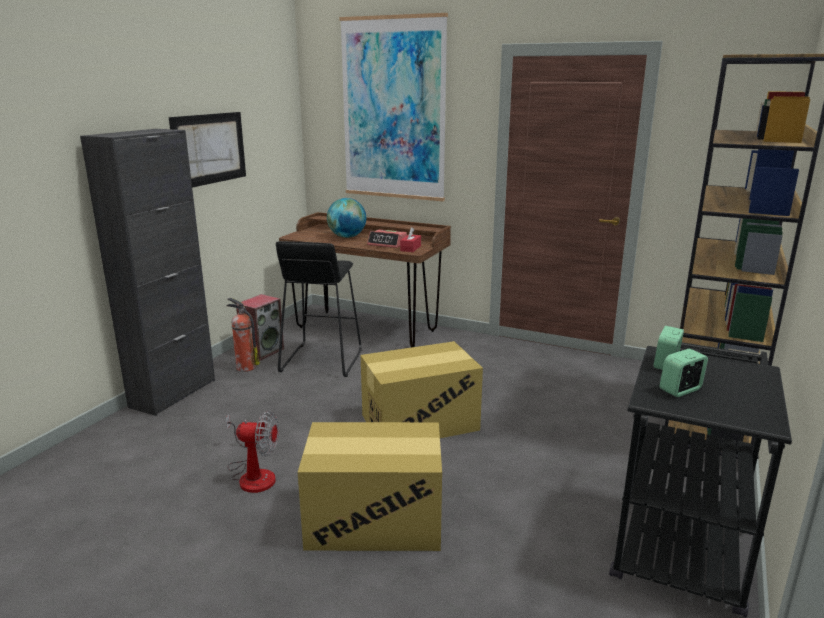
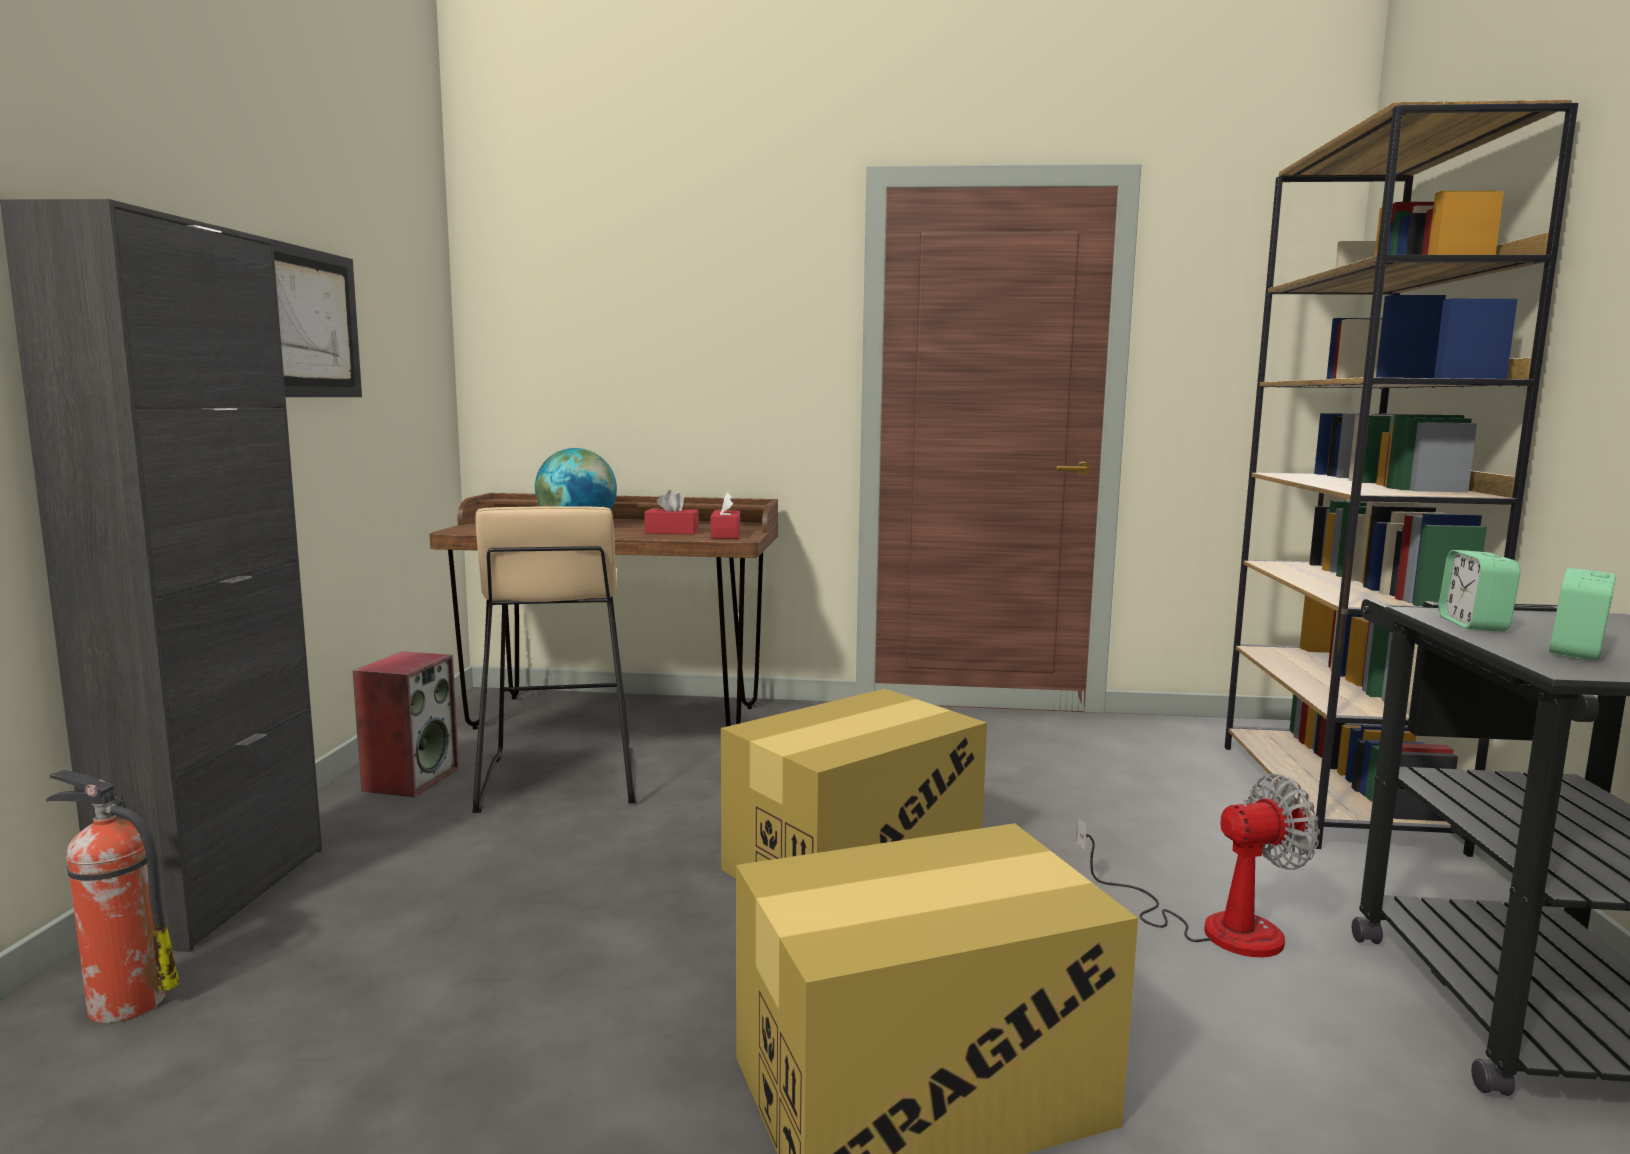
camera: 20 degrees left, 10 degrees down
(245, 367) = (385, 814): fire extinguisher -> fire extinguisher (123, 1003)
(253, 474) = (543, 1046): fan -> fan (1213, 926)
(321, 360) = (558, 781): black stool -> beige stool
(387, 244) = (671, 532): alarm clock -> red tissue box
(393, 110) = (656, 286): picture -> none

